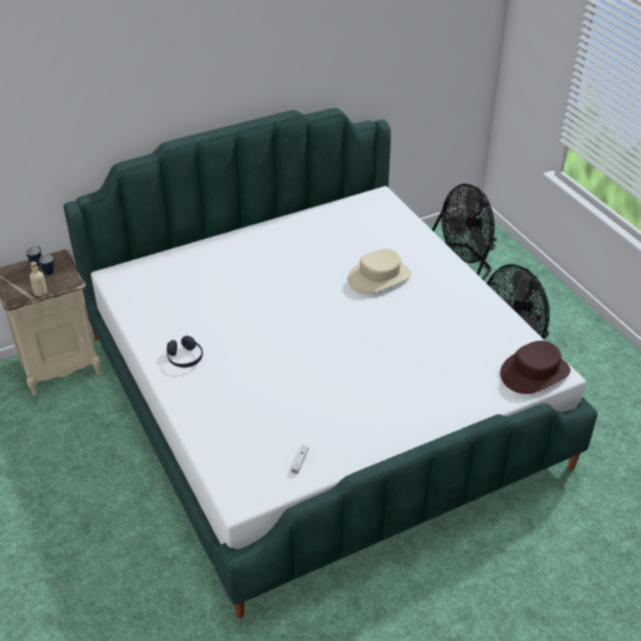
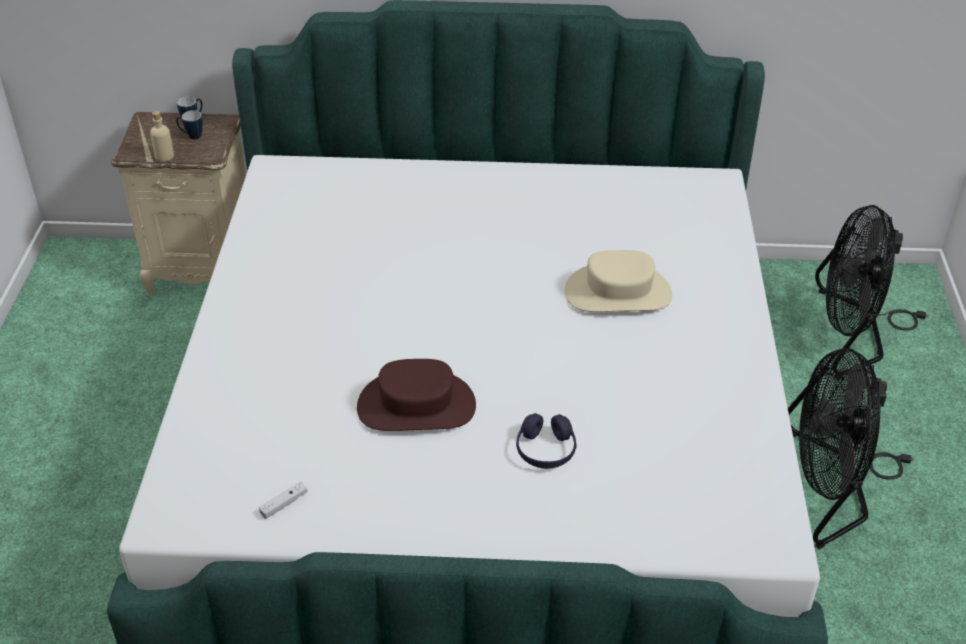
camera: 30 degrees right, 0 degrees up
(185, 358) = (265, 303): purple headphones -> purple headphones (545, 450)
(534, 372) = (740, 527): brown hat -> brown hat (416, 406)

